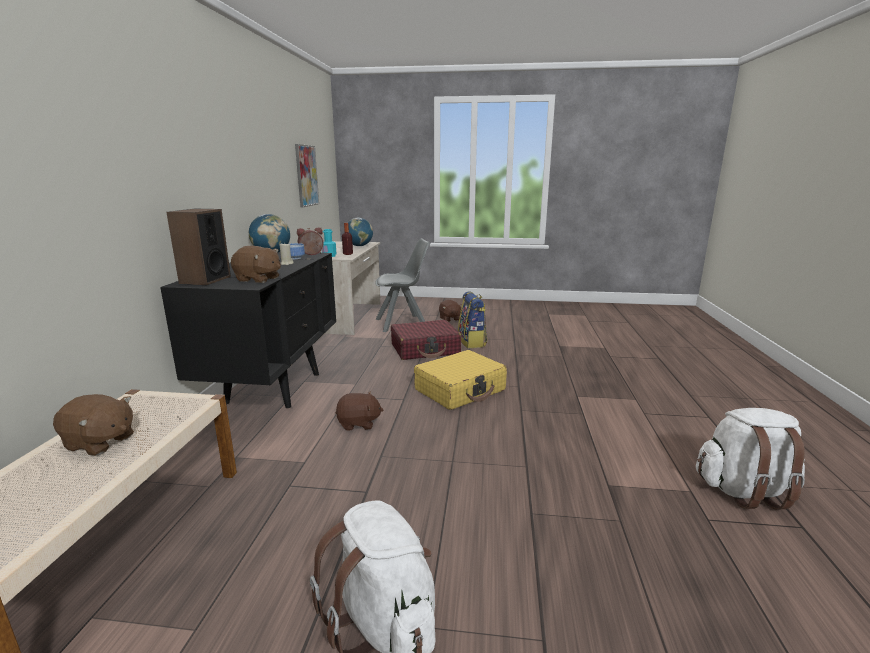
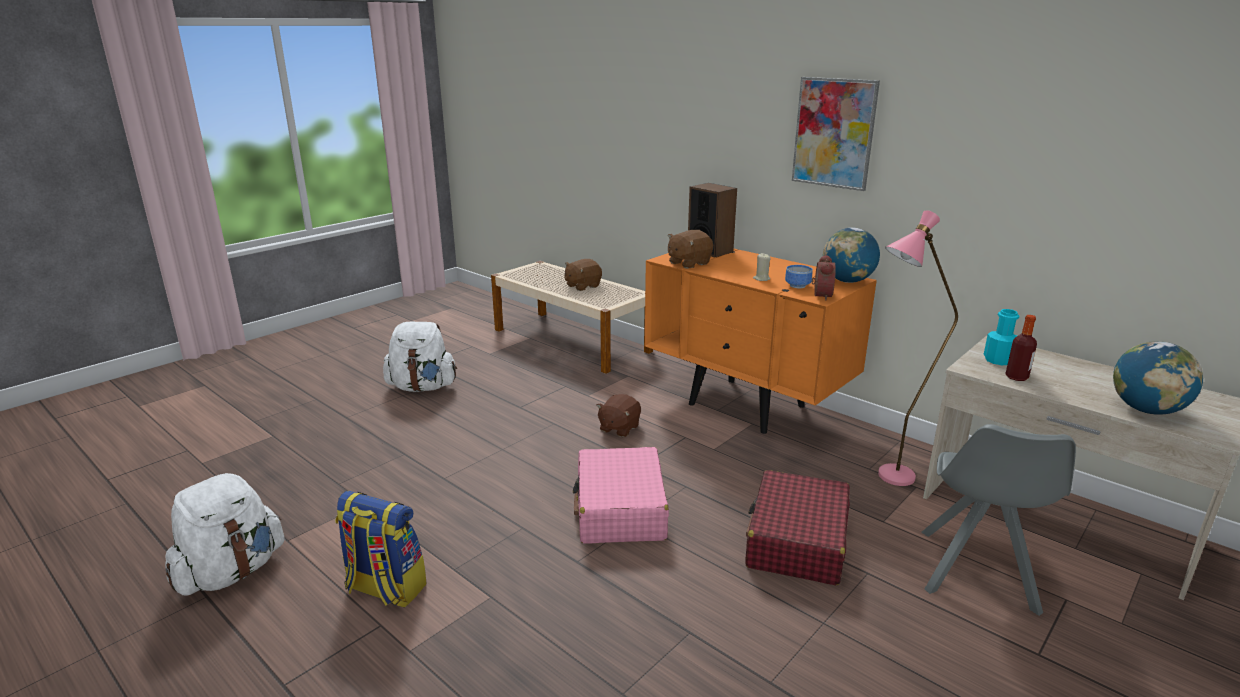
camera: 125 degrees right, 5 degrees up
(274, 388) = (747, 406): black dresser -> orange dresser
(306, 176) = (1143, 212): picture -> picture (834, 133)
(344, 342) = (887, 480): none -> pink floor lamp
(449, 319) = (994, 660): brown plush toy -> none
(460, 390) = (620, 509): yellow suitcase -> pink suitcase
(472, 342) = (796, 611): backpack -> backpack (385, 589)

